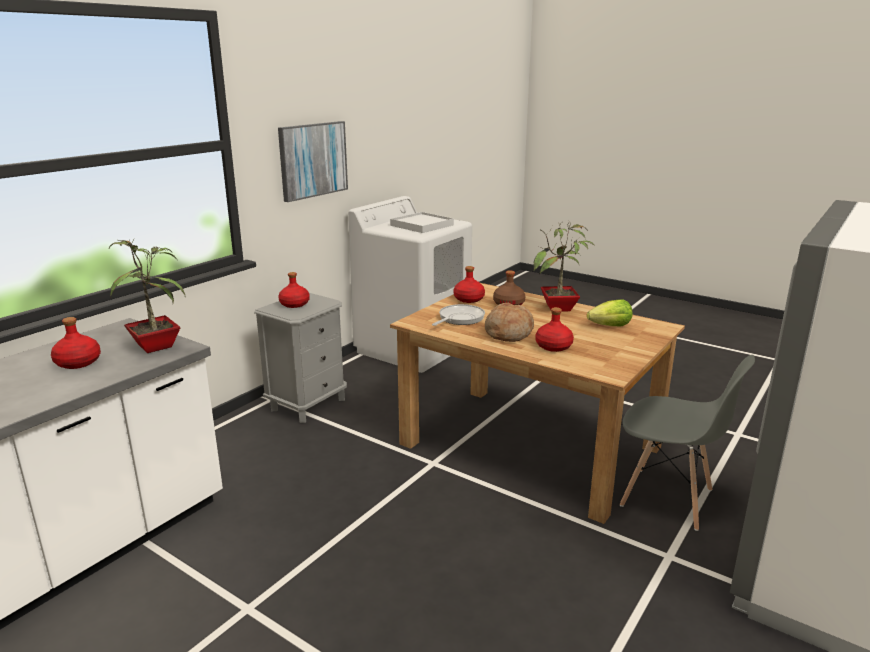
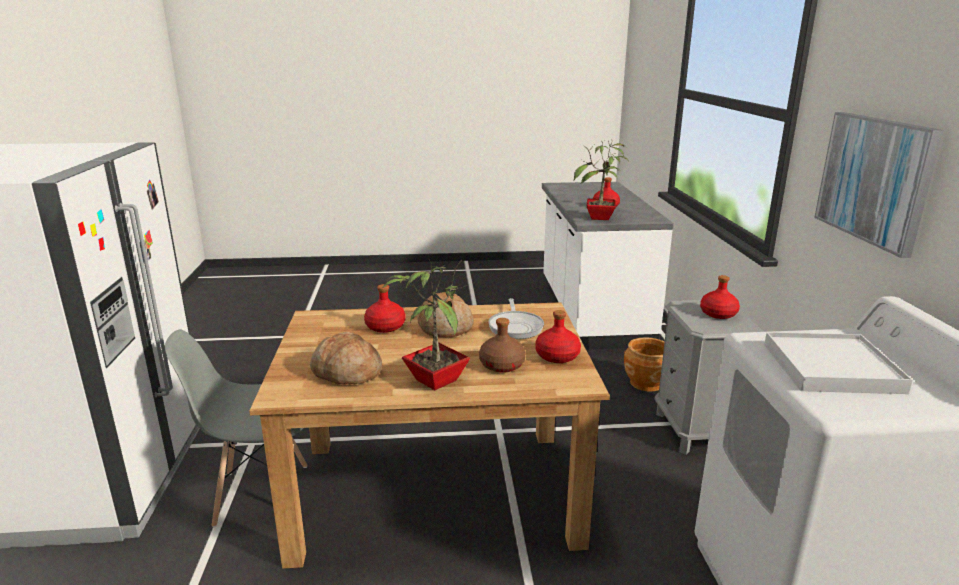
camera: 140 degrees right, 0 degrees up
(254, 444) = (646, 383): none -> brown planter
(610, 326) = (346, 372): lettuce -> bread

